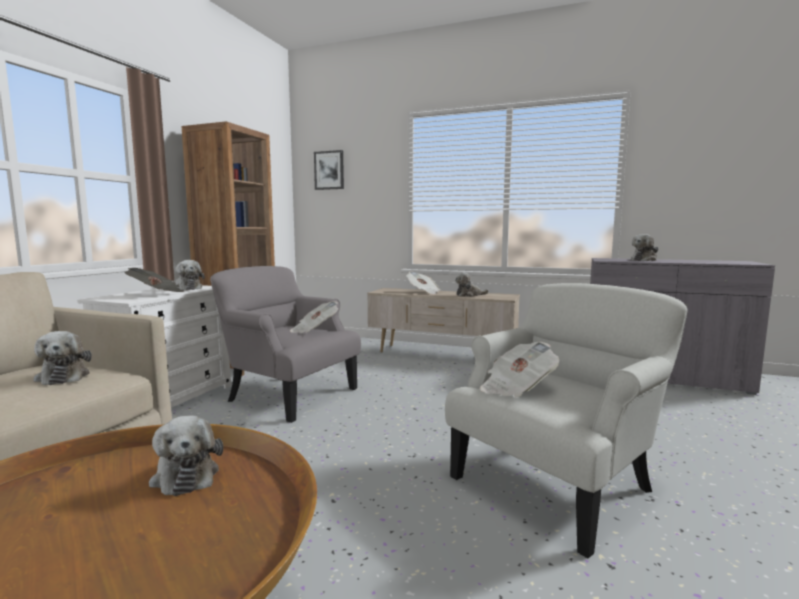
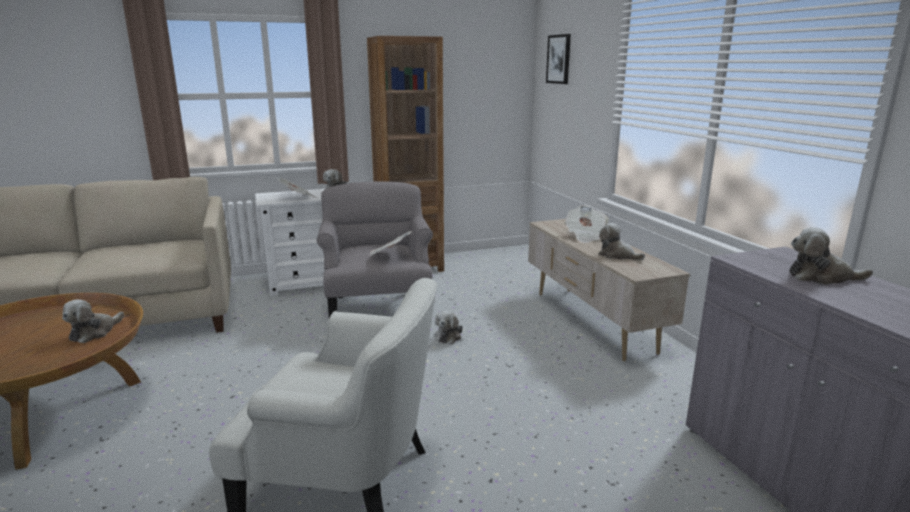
camera: 50 degrees right, 10 degrees up
(63, 376) = (166, 252): plush toy -> plush toy (449, 336)
(516, 388) = (311, 373): newspaper -> none

